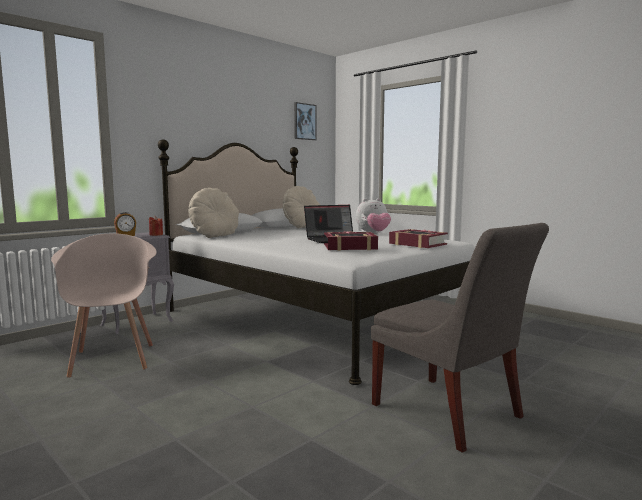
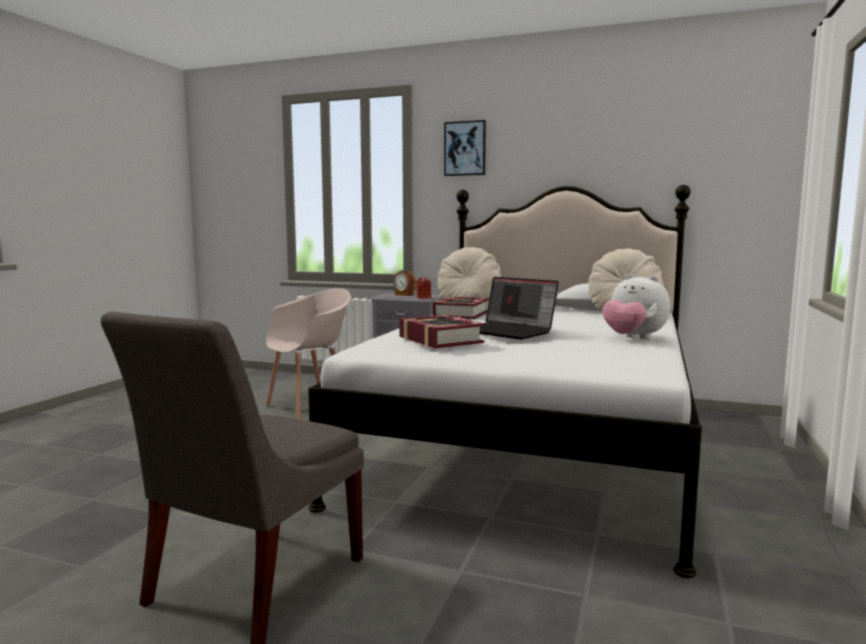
camera: 65 degrees right, 0 degrees up
(304, 121) = (722, 139): picture -> picture (465, 148)
(417, 244) = (549, 360): book -> book (460, 314)

